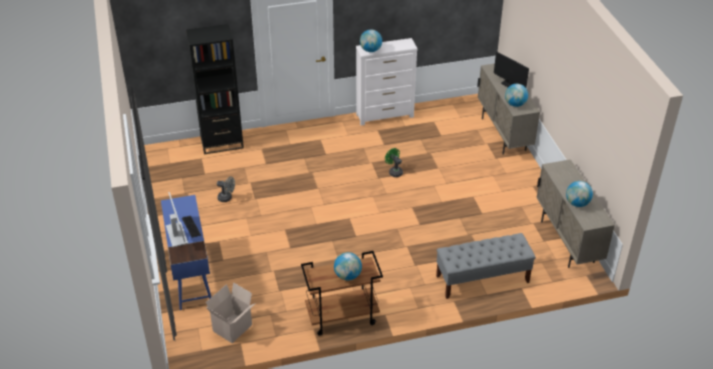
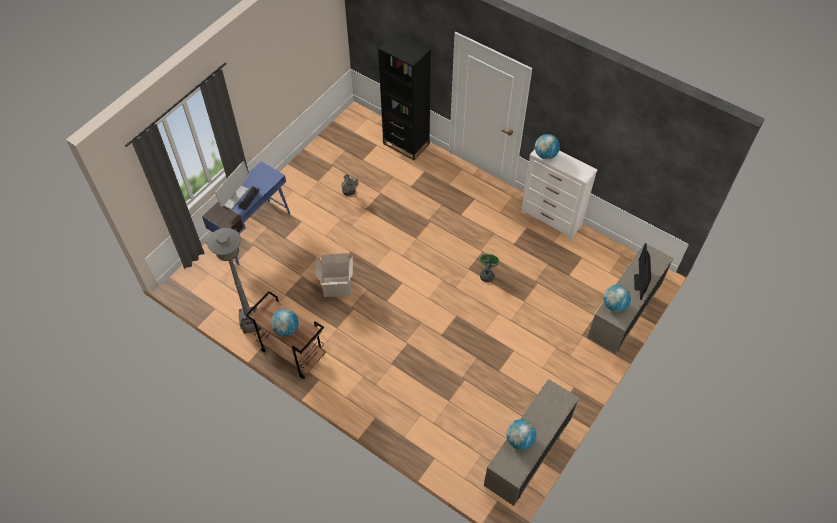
camera: 50 degrees right, 15 degrees up
(233, 329) = (224, 294): cardboard box -> cardboard box (336, 287)
(283, 328) = (251, 324): none -> grey floor lamp
(482, 279) = (418, 422): grey bench -> none

